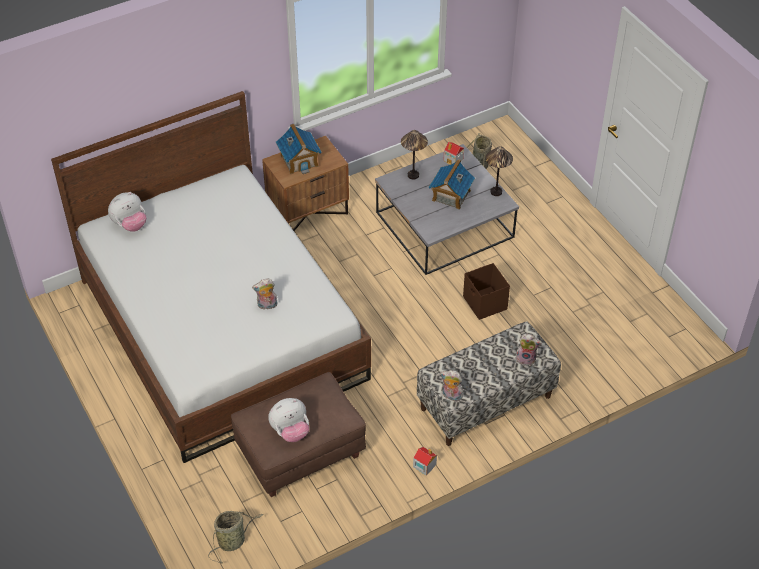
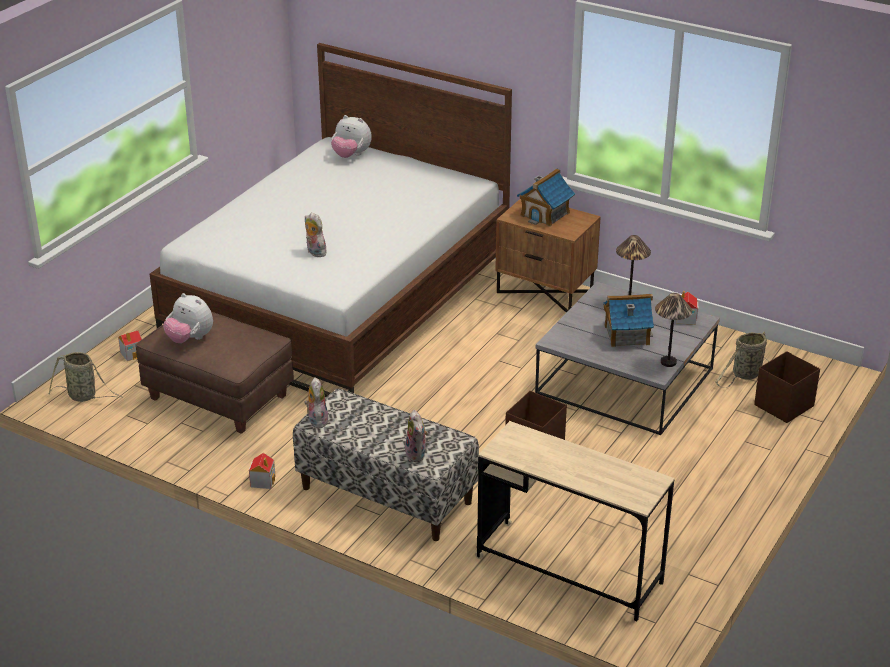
camera: 60 degrees right, 15 degrees down
(195, 488) = (132, 354): none -> toy house
(523, 168) = (783, 406): none -> brown storage box
(617, 345) = (568, 570): none -> beige desk

